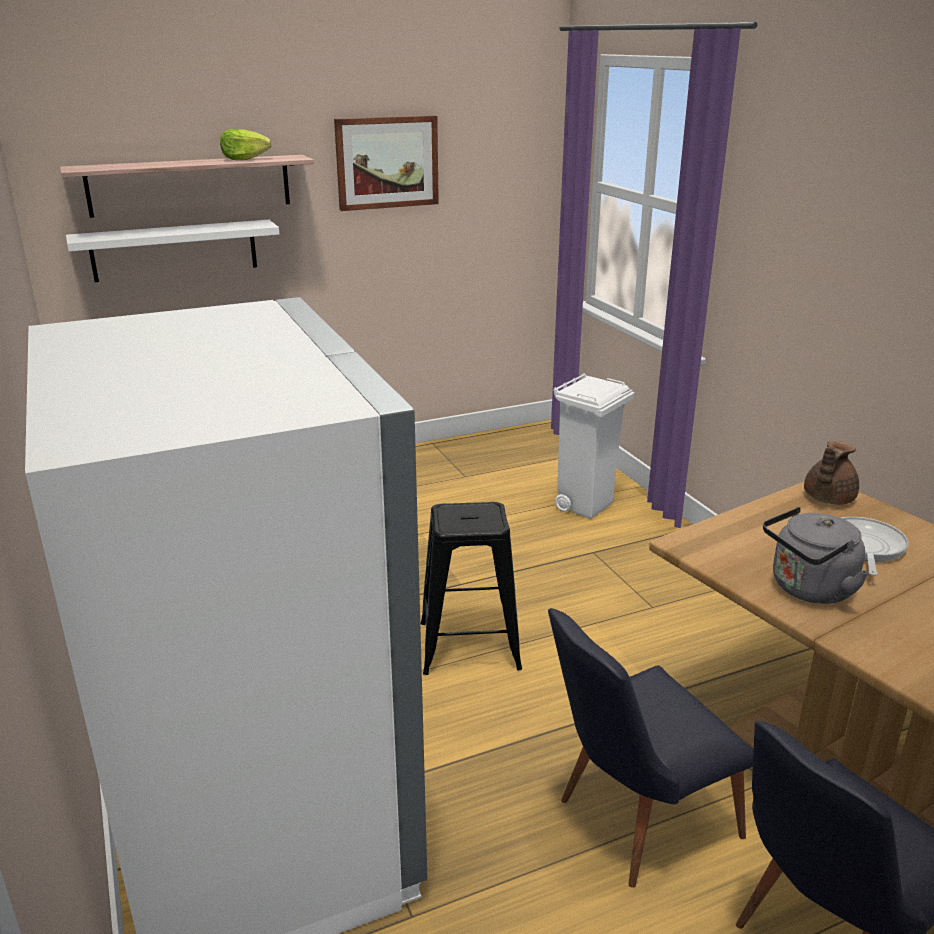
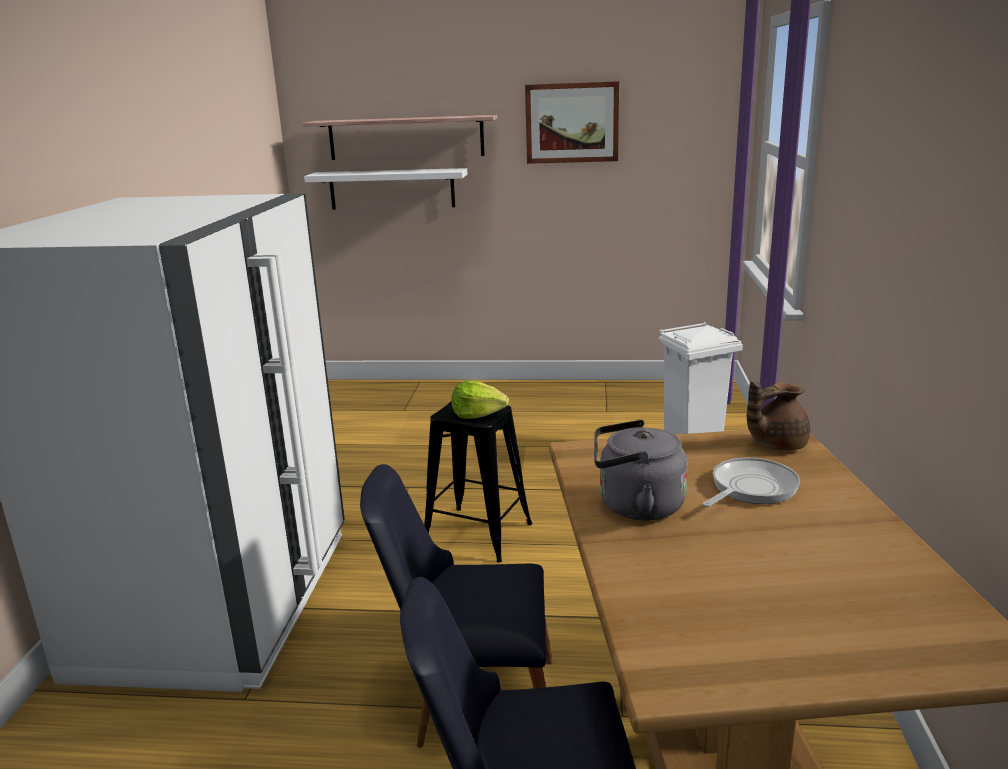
camera: 30 degrees right, 5 degrees down
(244, 159) = (443, 117): lettuce -> lettuce (478, 414)

